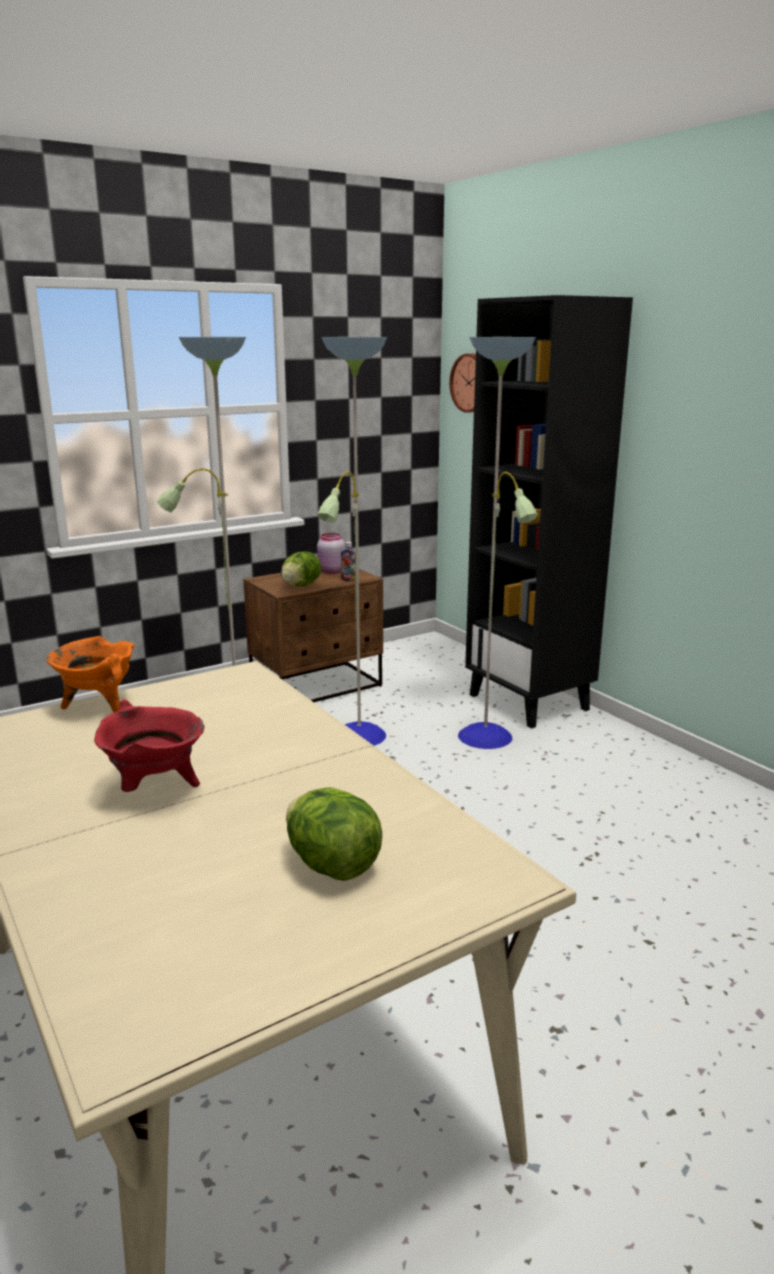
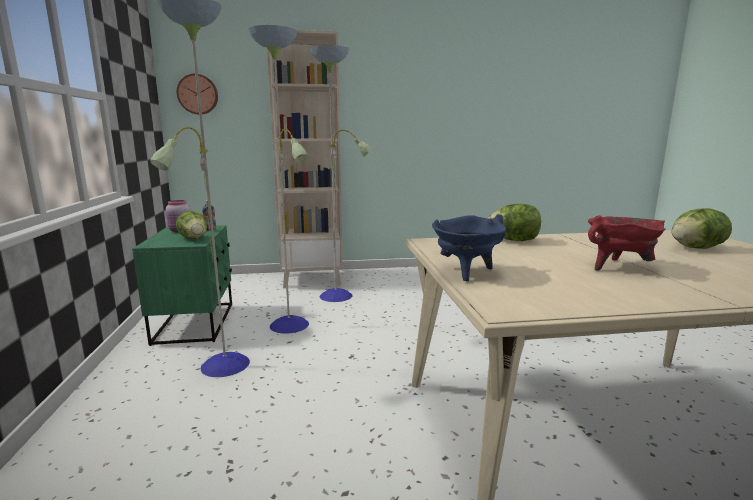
camera: 65 degrees left, 5 degrees down
(98, 706) = (466, 272): orange cooking pot -> blue cooking pot
(283, 717) = (514, 240): none -> lettuce
(317, 687) = (196, 323): brown nightstand -> green nightstand
(529, 702) = (313, 279): black bookcase -> beige bookcase

